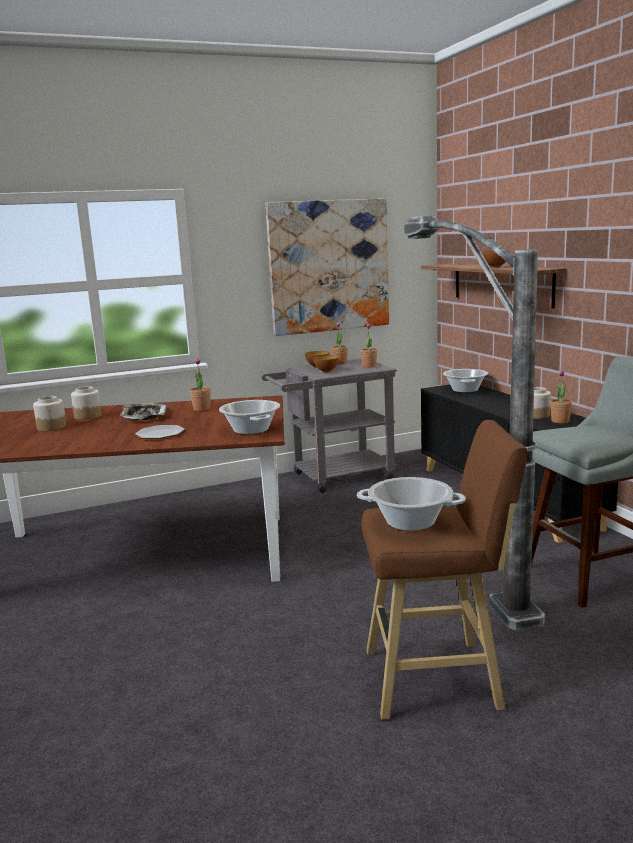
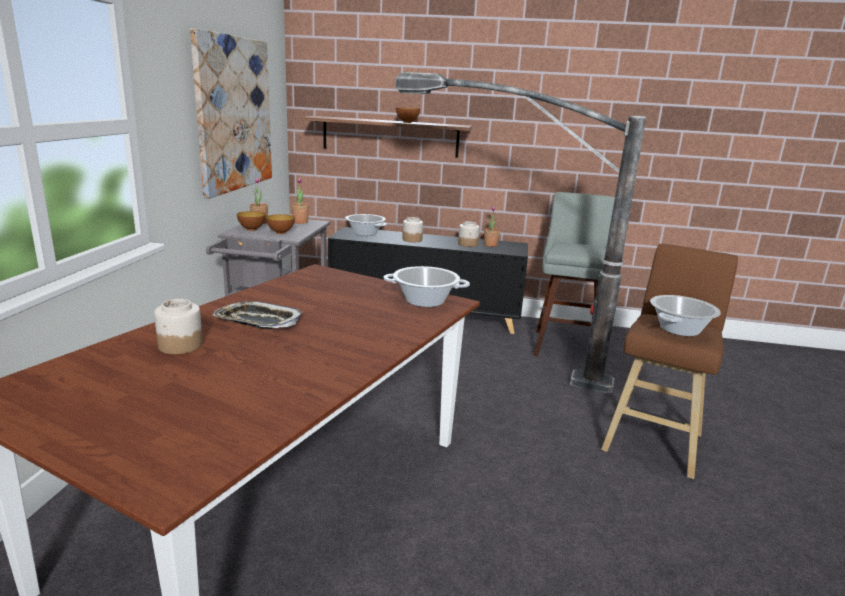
camera: 60 degrees left, 5 degrees up
(52, 427) = (188, 375): jar -> jar (412, 239)
(160, 433) = (362, 332): plate -> none
(201, 409) = (293, 296): potted plant -> none

